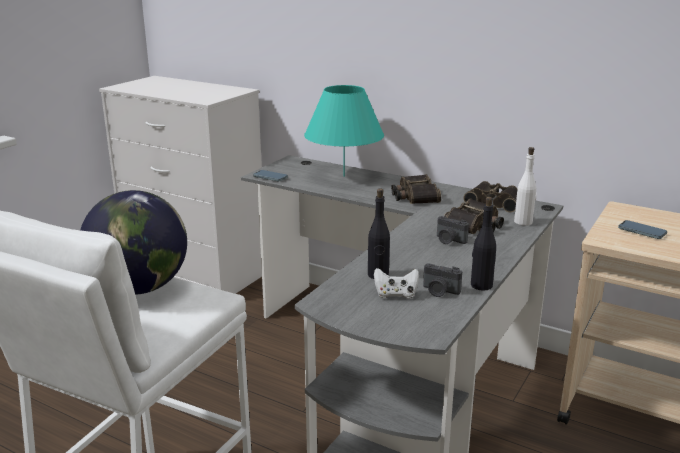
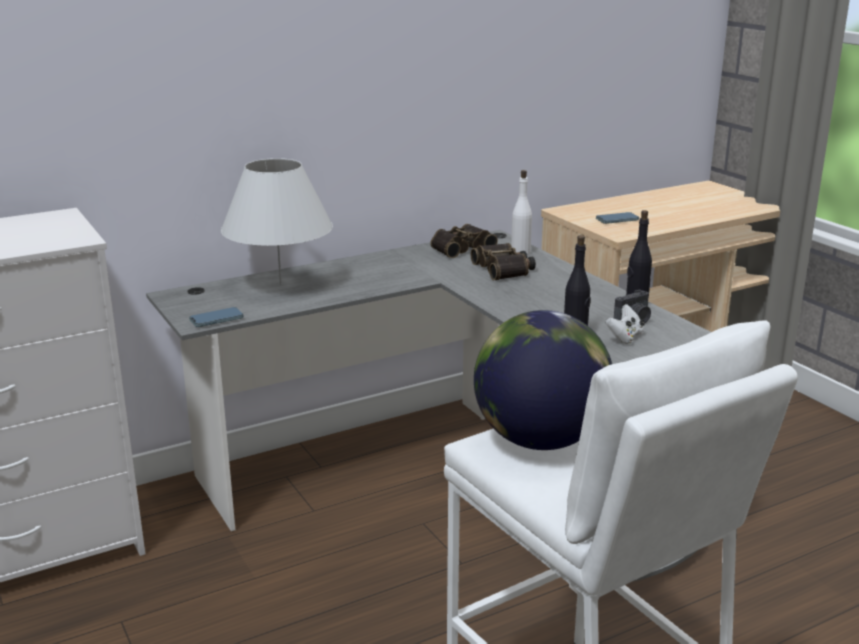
camera: 60 degrees left, 0 degrees up
(344, 176) = (280, 284): turquoise table lamp -> white table lamp
(414, 196) = (396, 271): binoculars -> none
(449, 240) = (528, 288): camera -> none

